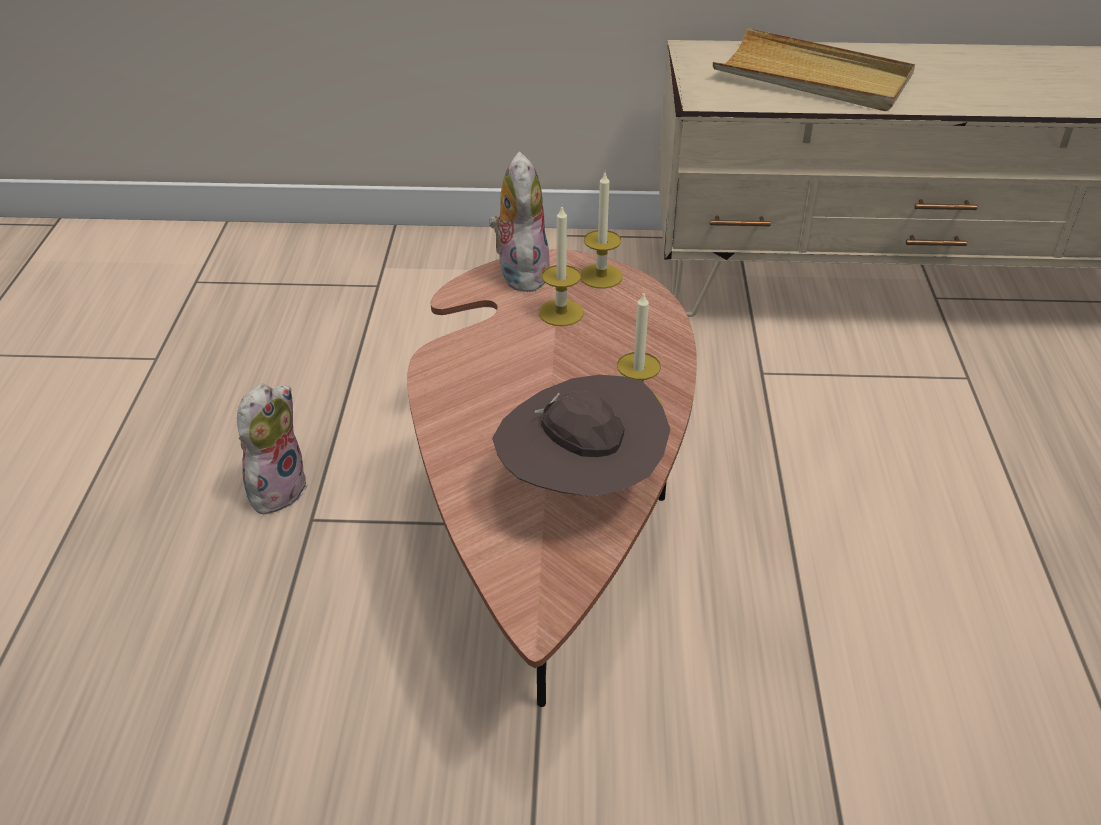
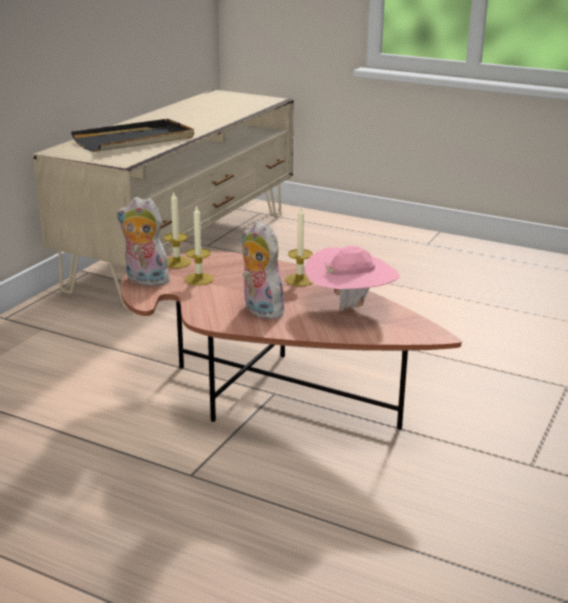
camera: 65 degrees left, 15 degrees down
(276, 488) = (145, 484): plush toy -> plush toy (259, 310)
(581, 485) = (350, 306): brown hat -> pink hat
(813, 78) = (135, 140): beige tray -> black tray

